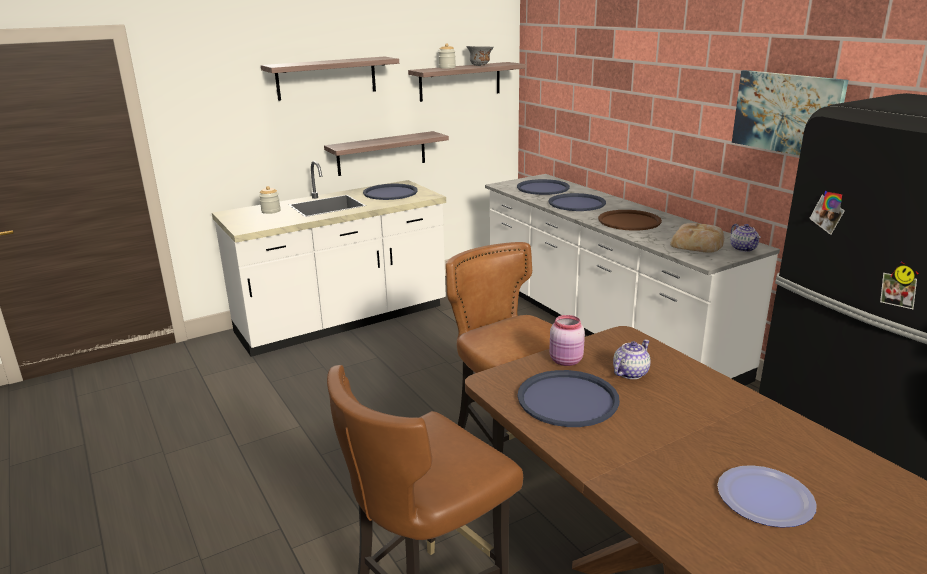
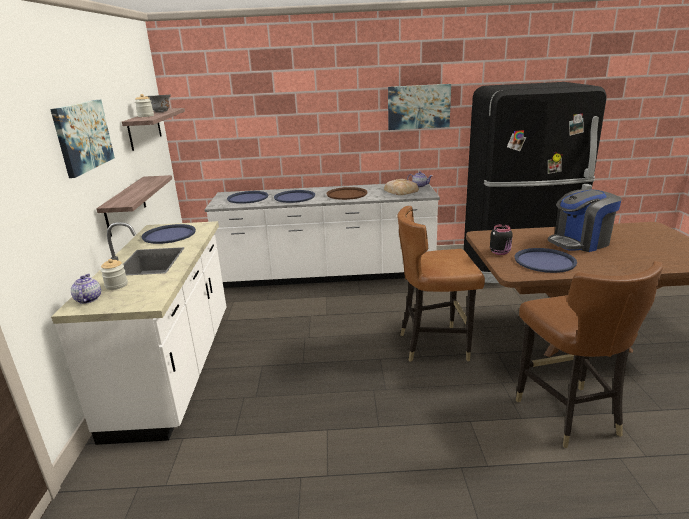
camera: 60 degrees left, 0 degrees up
(326, 78) = (83, 136): shelf -> picture
(566, 361) = (500, 252): pink jar -> black jar
(630, 373) = (523, 243): teapot -> teapot (88, 299)
(698, 423) = (580, 242): none -> coffee machine
(765, 498) = (644, 247): plate -> none

